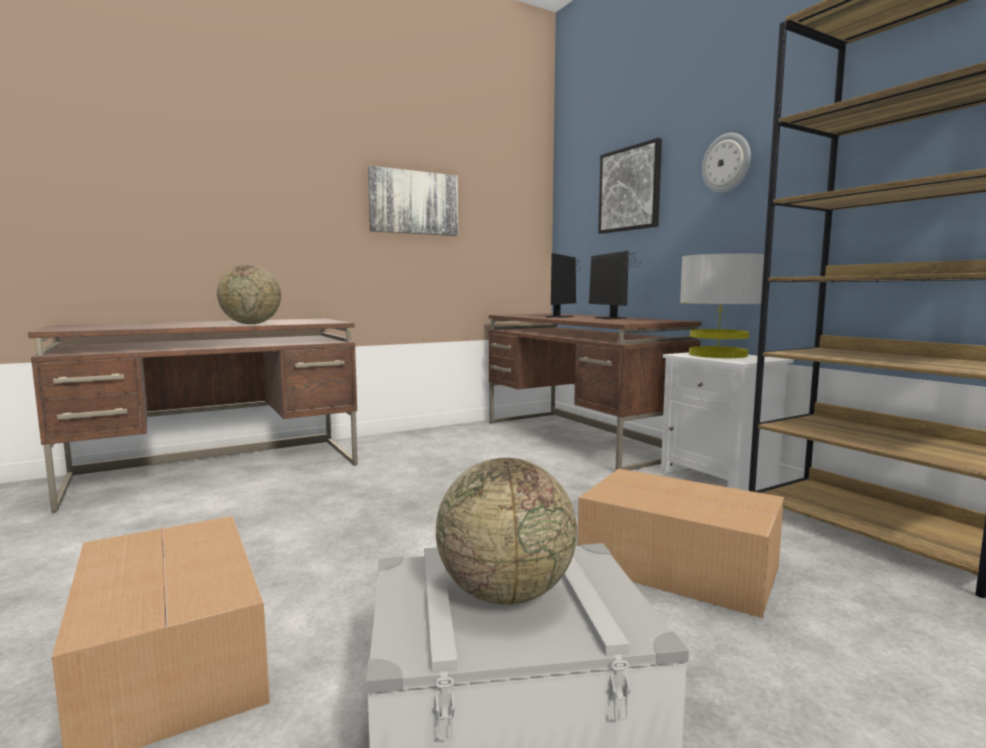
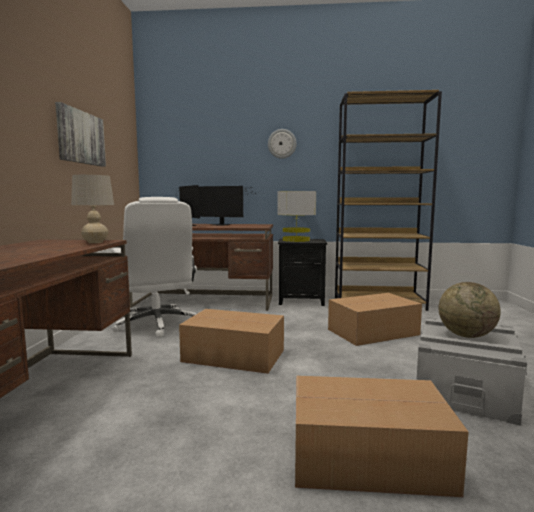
camera: 55 degrees left, 0 degrees up
(251, 324) = (63, 249): globe -> none
(314, 322) = (95, 242): none -> beige table lamp
(415, 503) = (235, 356): none -> cardboard box
(459, 446) = (157, 324): none -> white office chair
(630, 189) = (214, 147): picture -> none
(721, 478) = (302, 300): white nightstand -> black nightstand

